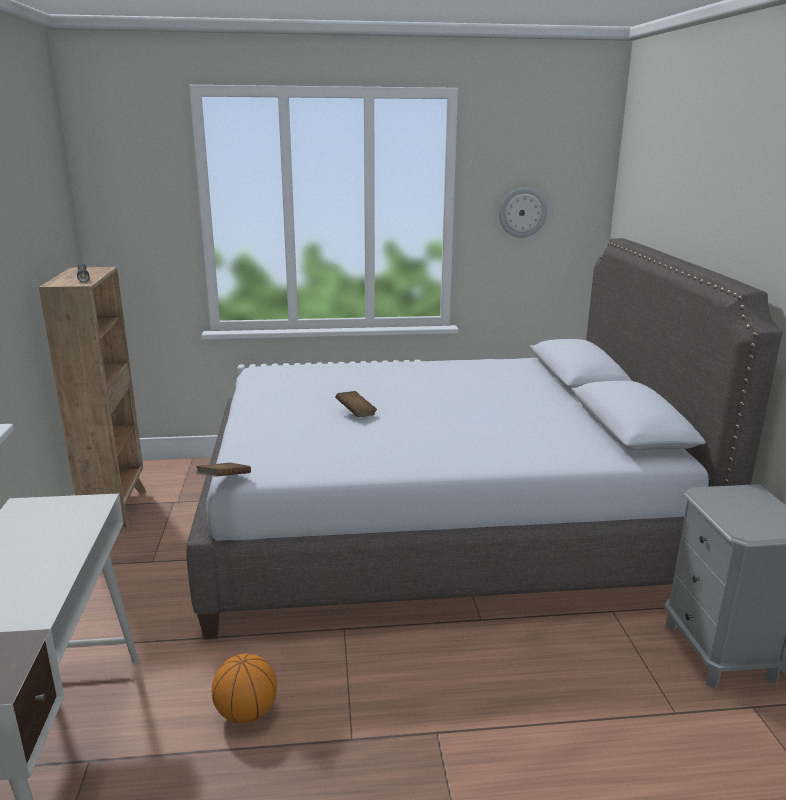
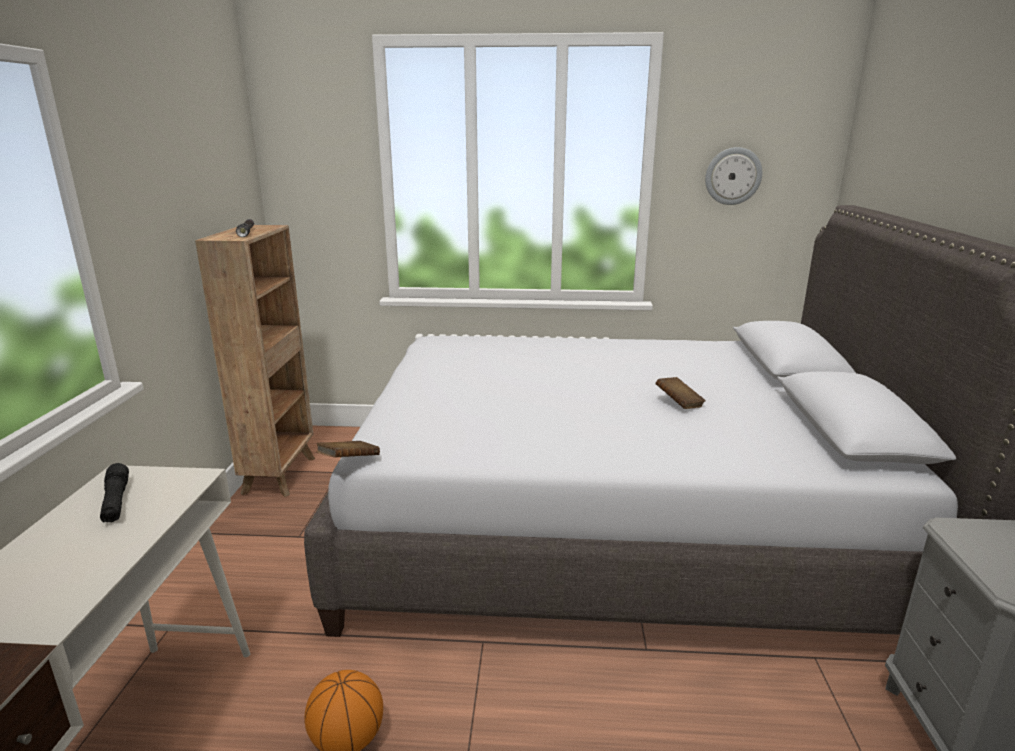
camera: 10 degrees right, 0 degrees up
(34, 526) = (116, 501): none -> black flashlight
(356, 413) = (520, 392): brown book -> brown book (679, 403)

